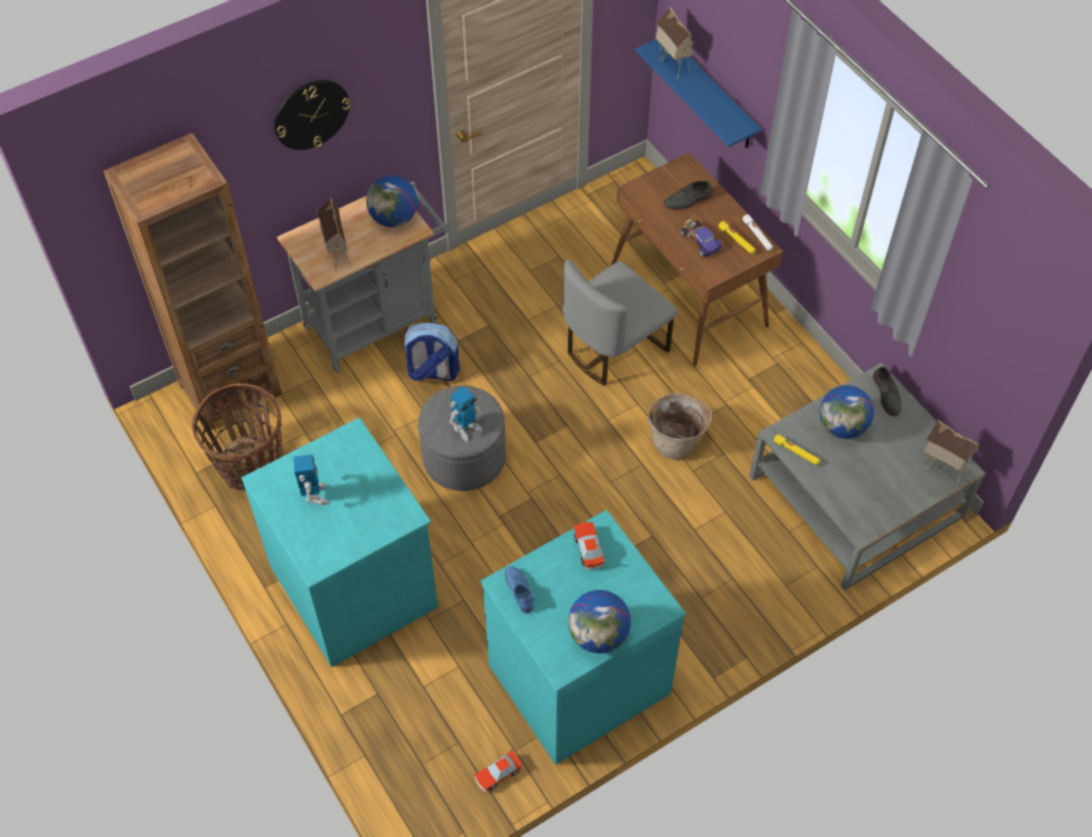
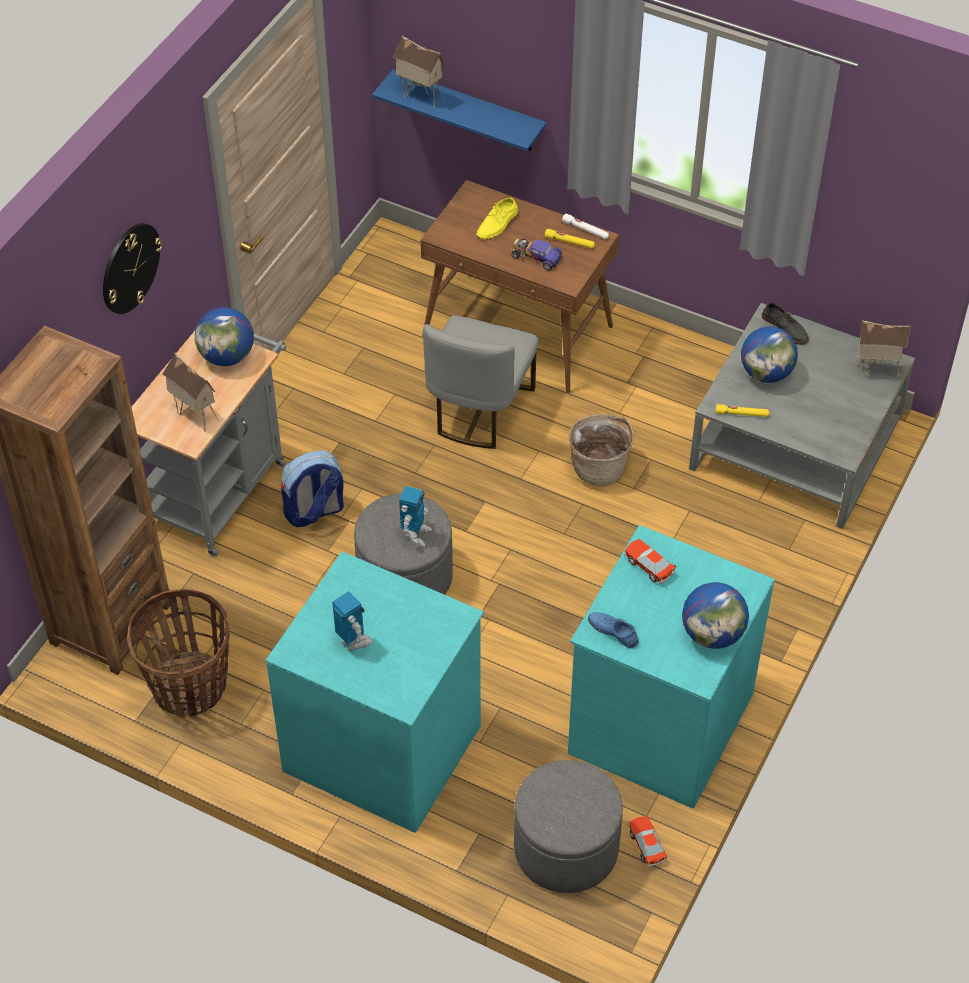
camera: 30 degrees left, 5 degrees down
(434, 742) = (566, 848): none -> grey ottoman
(498, 774) = (646, 844): toy car -> toy car turned 135 degrees clockwise
(688, 200) = (497, 224): grey shoe -> yellow shoe

